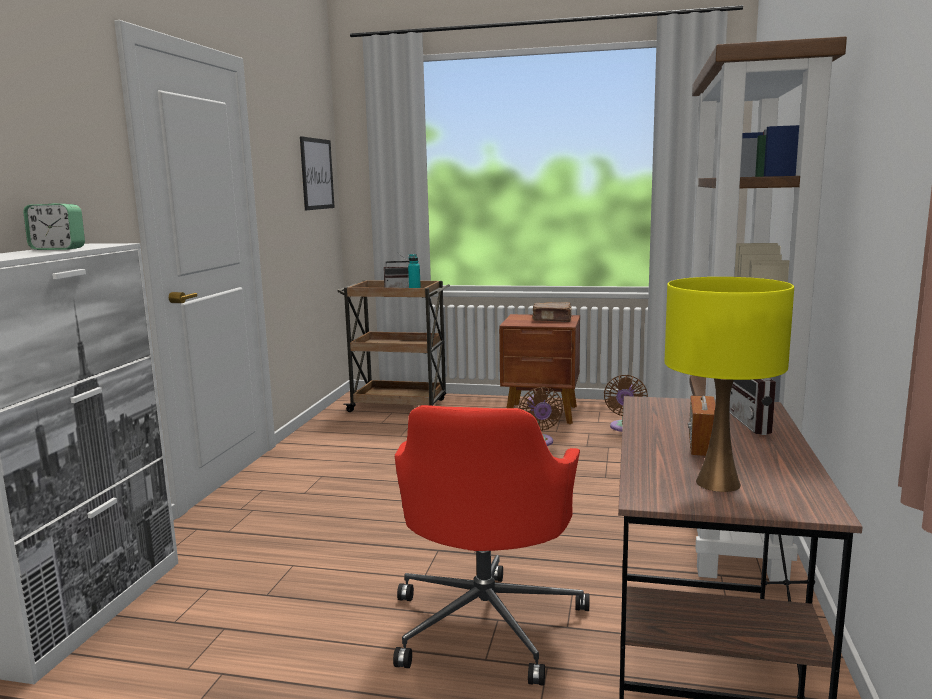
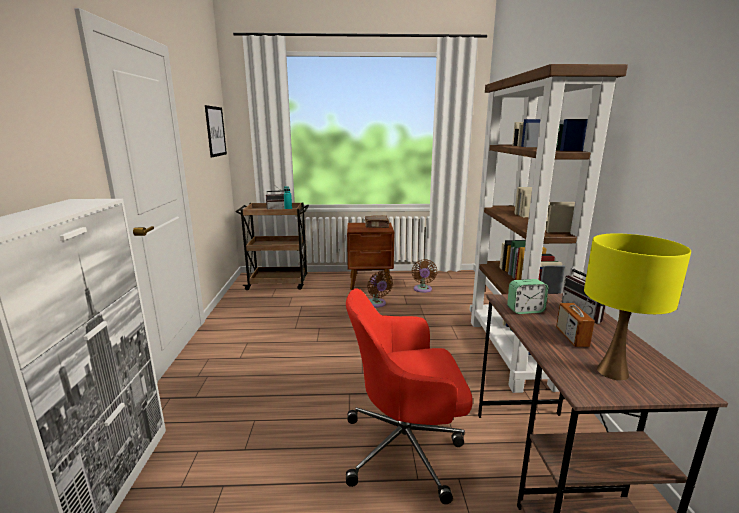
camera: 15 degrees left, 5 degrees up
(58, 249) = (54, 209): alarm clock -> alarm clock (525, 310)
(487, 622) = (406, 448): red office chair -> red office chair turned 90 degrees clockwise

